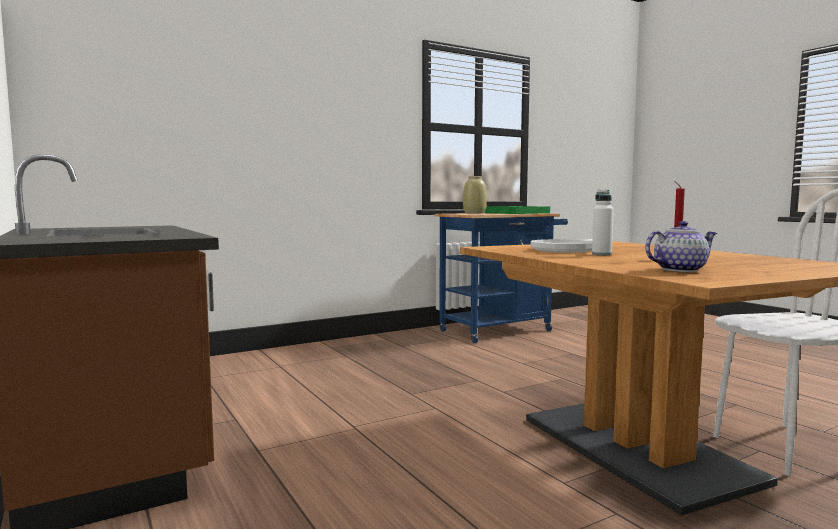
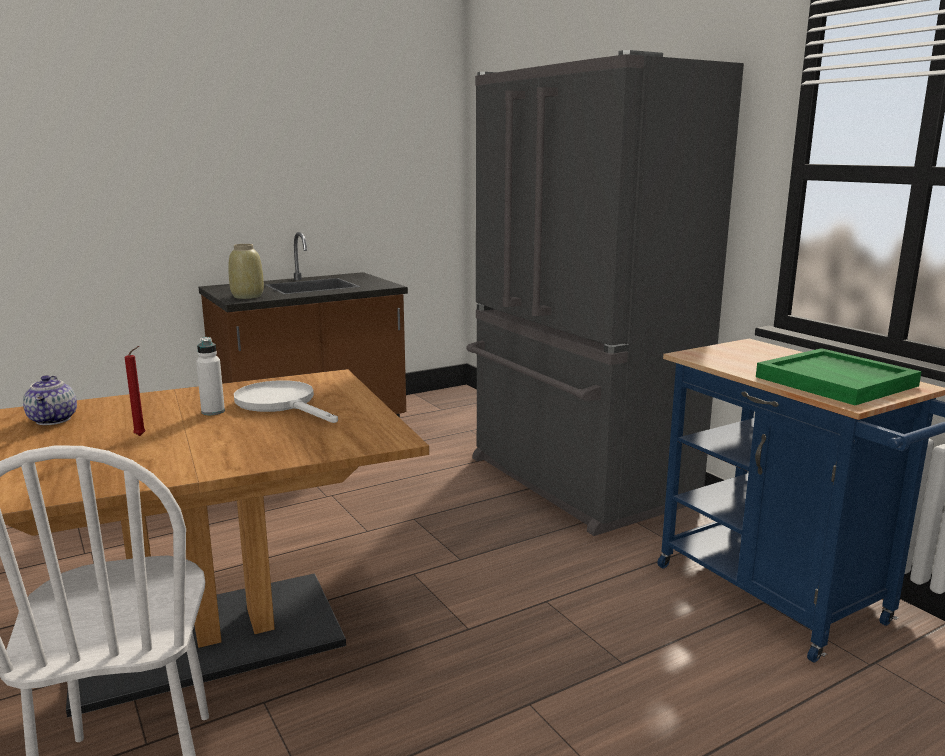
camera: 90 degrees right, 10 degrees up
(350, 352) = (575, 481): none -> grey fridge
(474, 213) = (780, 356): beige vase -> beige vase (248, 296)

